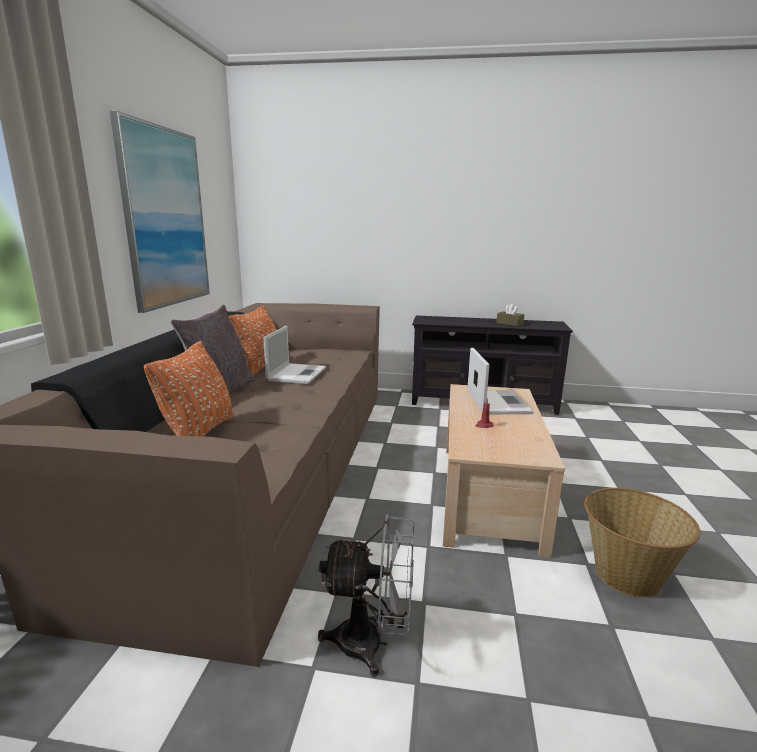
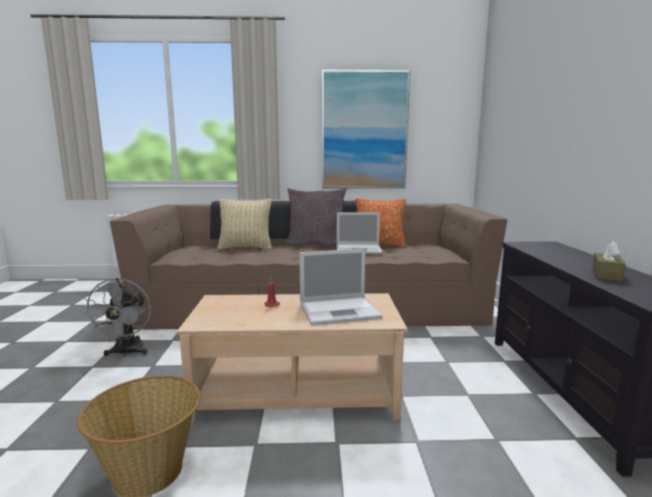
camera: 80 degrees right, 5 degrees down
(199, 433) = (245, 247): orange pillow -> beige pillow

